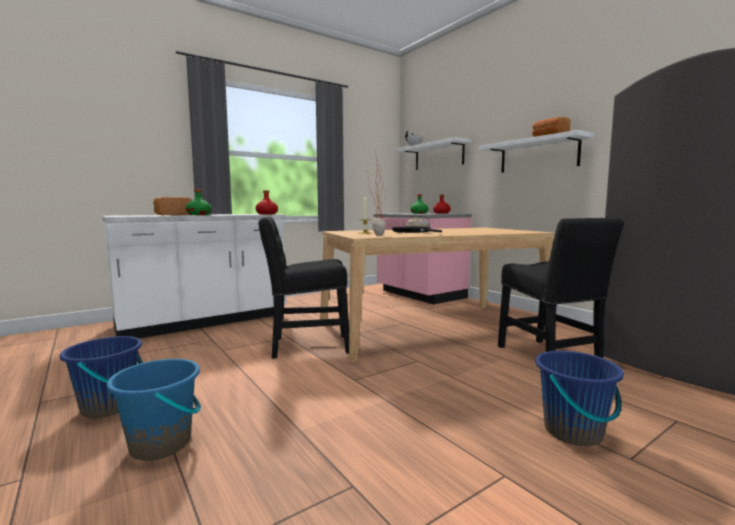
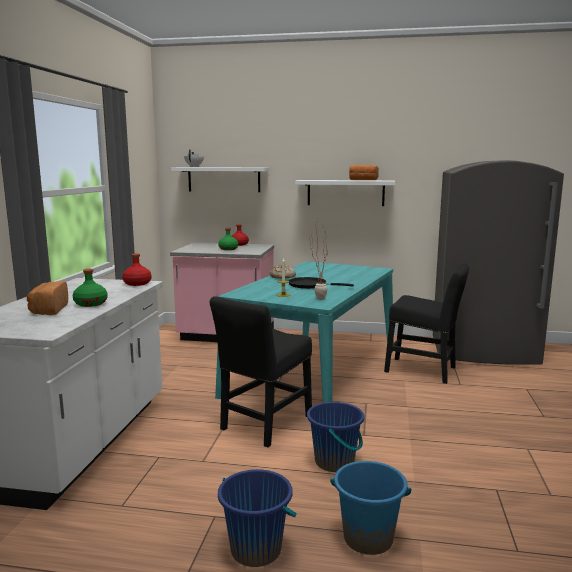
camera: 45 degrees left, 5 degrees up
(431, 328) = (314, 371): beige dining table -> turquoise dining table
(573, 432) = (509, 413): blue bucket -> blue bucket (335, 462)

